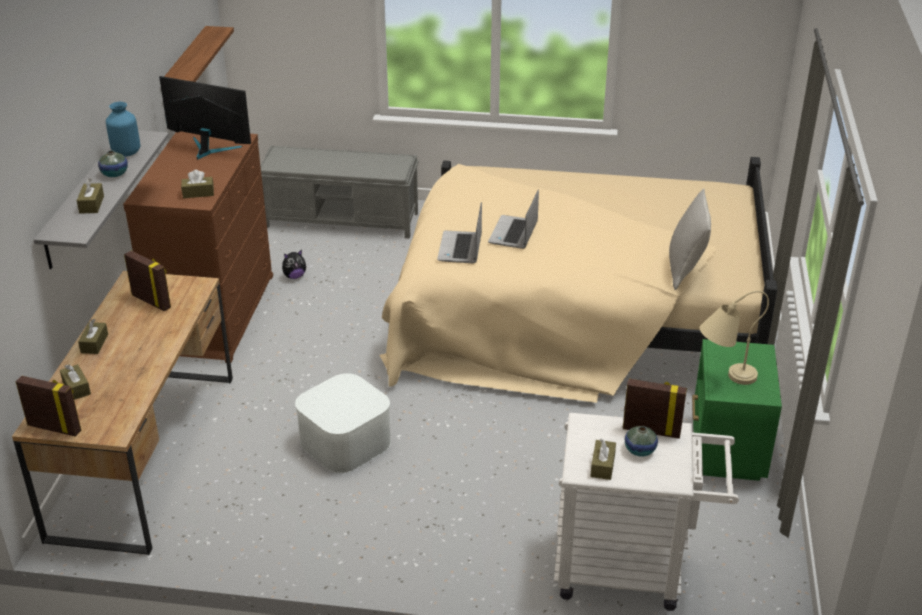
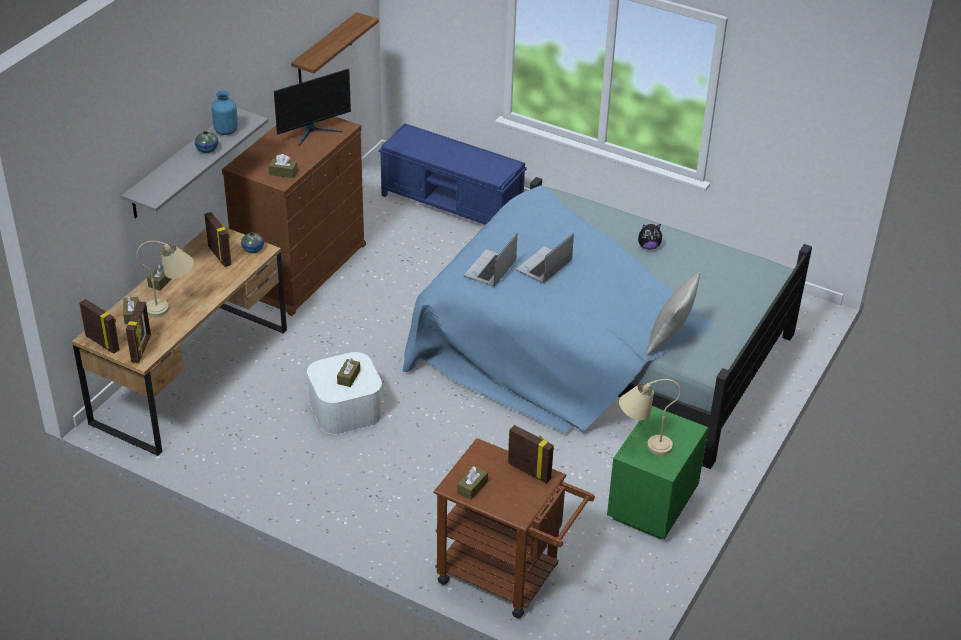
camera: 20 degrees right, 5 degrees up
(91, 204) = (176, 174): brown tissue box -> brown tissue box (348, 377)
(109, 422) = (142, 349): none -> picture frame
(123, 365) = (173, 305): none -> beige table lamp
(208, 149) = (314, 131): monitor -> monitor turned 105 degrees clockwise
(294, 276) = (383, 249): plush toy -> plush toy (648, 247)
(342, 220) = (452, 204): grey bench -> blue bench
(575, 315) = (601, 349): beige bed -> blue bed
(632, 569) = (507, 577): white cart -> brown cart
(640, 450) = (509, 483): vase -> vase (253, 249)

